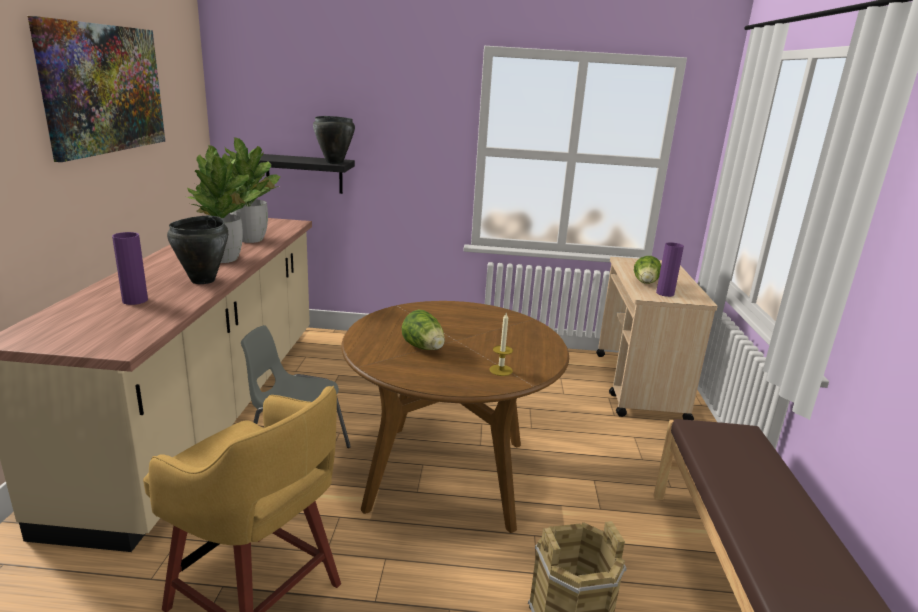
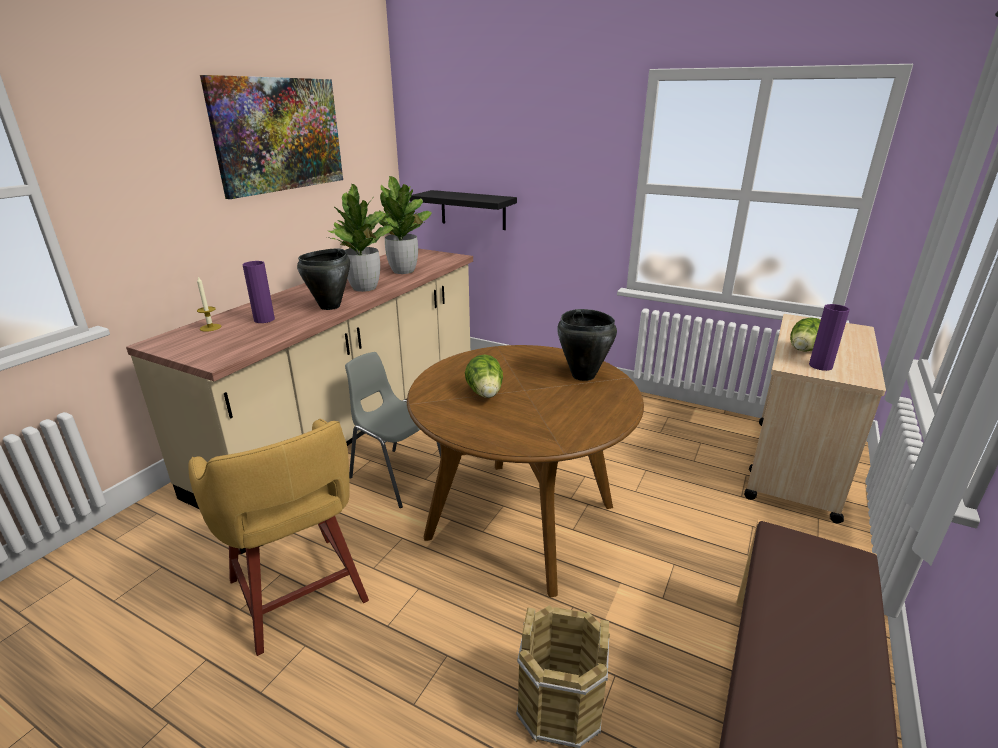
camera: 25 degrees right, 5 degrees up
(334, 162) = (492, 199): black cooking pot -> black cooking pot (583, 376)
(501, 370) = (543, 430): candle -> candle (210, 327)

